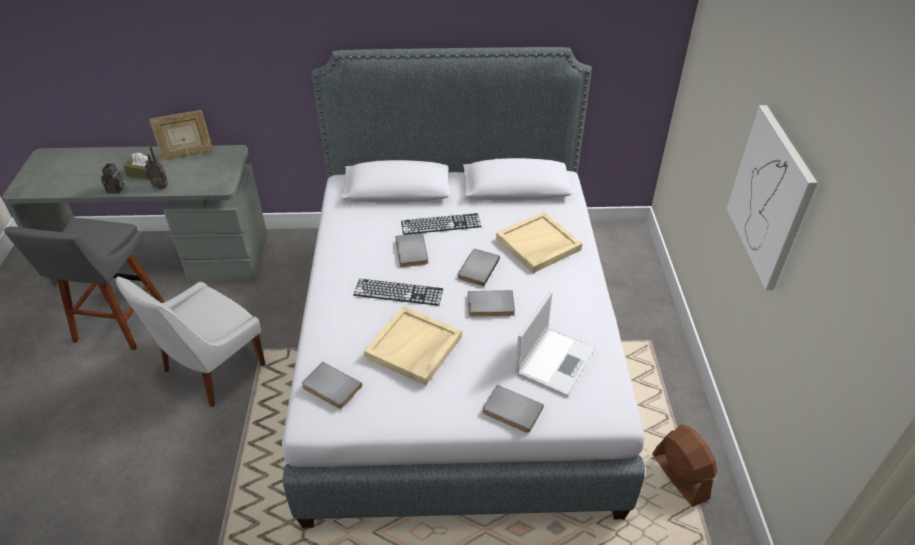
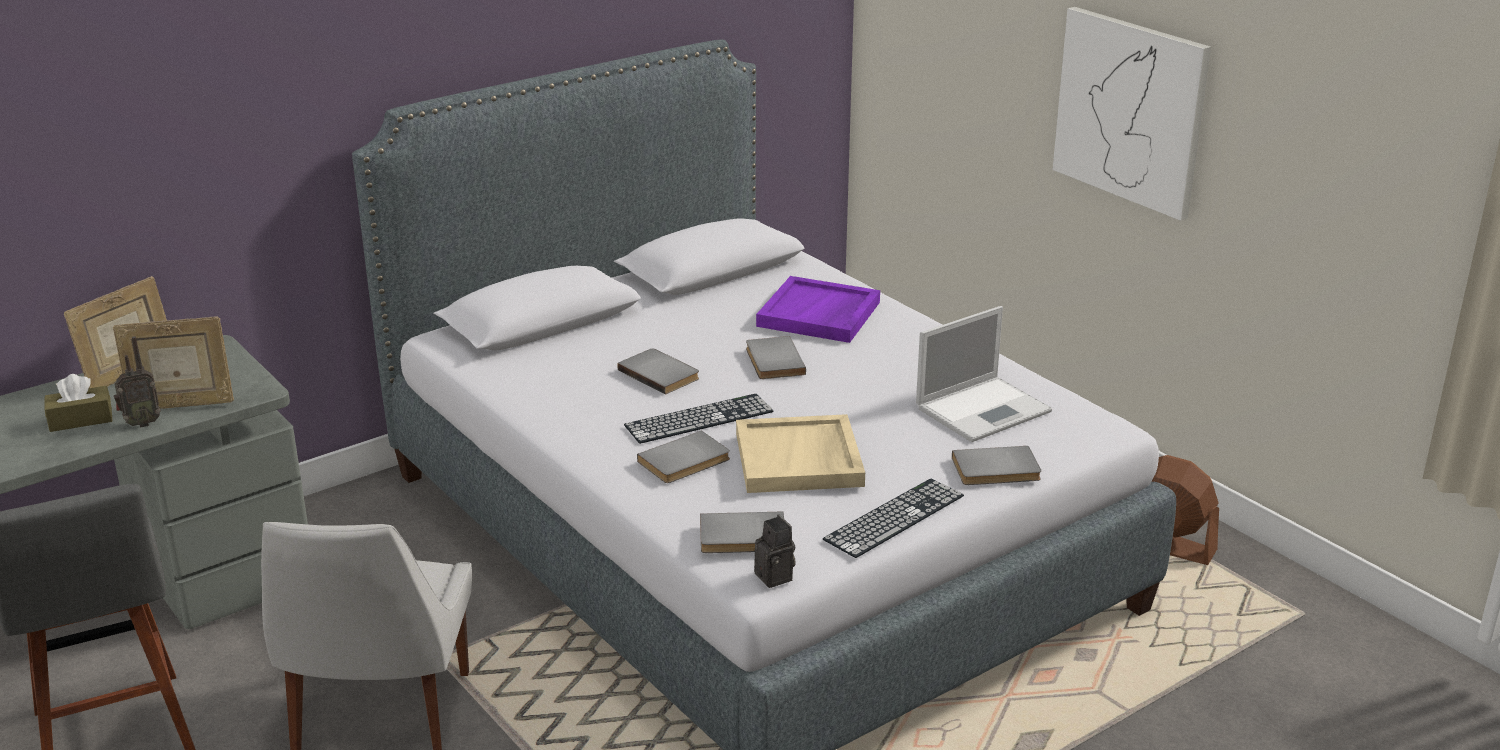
camera: 35 degrees left, 15 degrees down
(116, 190) = (56, 453): camera -> camera (777, 577)
(185, 182) = (181, 405): none -> picture frame
(441, 224) = (659, 335): keyboard -> keyboard (894, 517)
(491, 306) = (840, 389): grey book -> grey book (686, 461)
(538, 245) = (819, 315): beige tray -> purple tray
(555, 360) = (984, 409): laptop -> laptop turned 60 degrees clockwise

